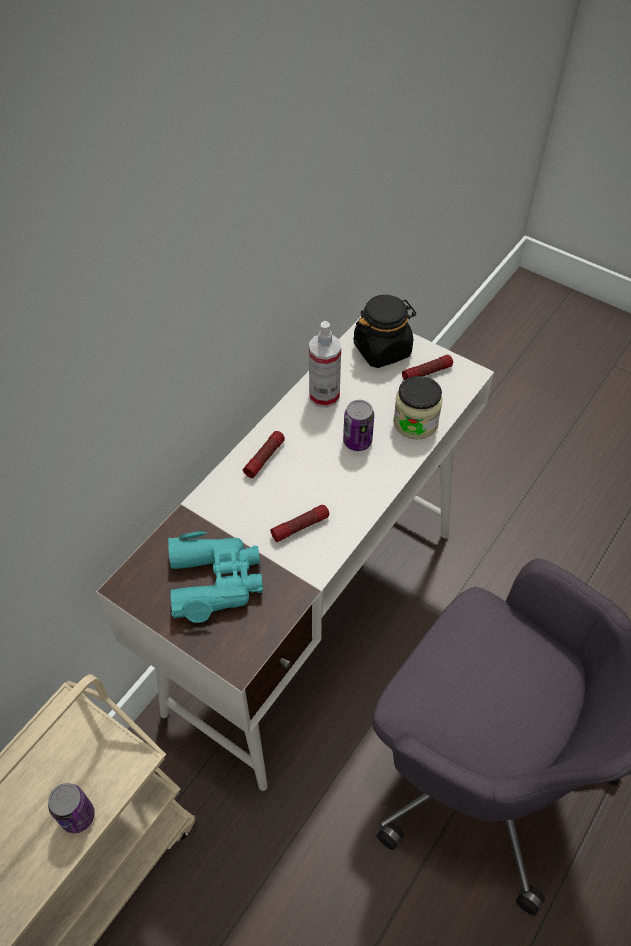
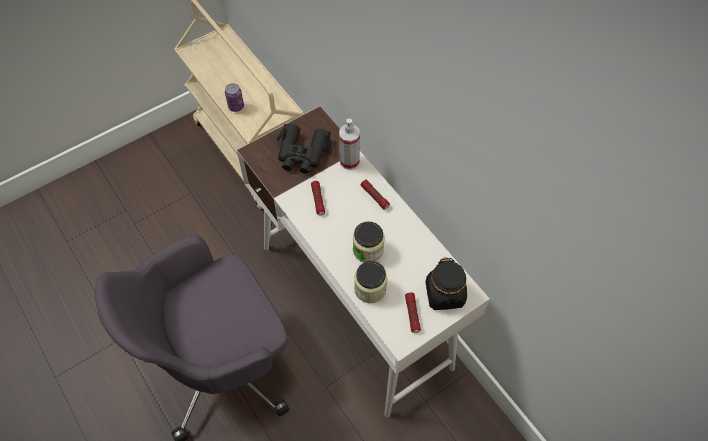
camera: 110 degrees right, 5 degrees up
(216, 580) = (302, 154): turquoise binoculars -> black binoculars
(324, 396) = (413, 244): spray bottle -> spray bottle (349, 161)
(357, 441) = (368, 250): can -> jar

